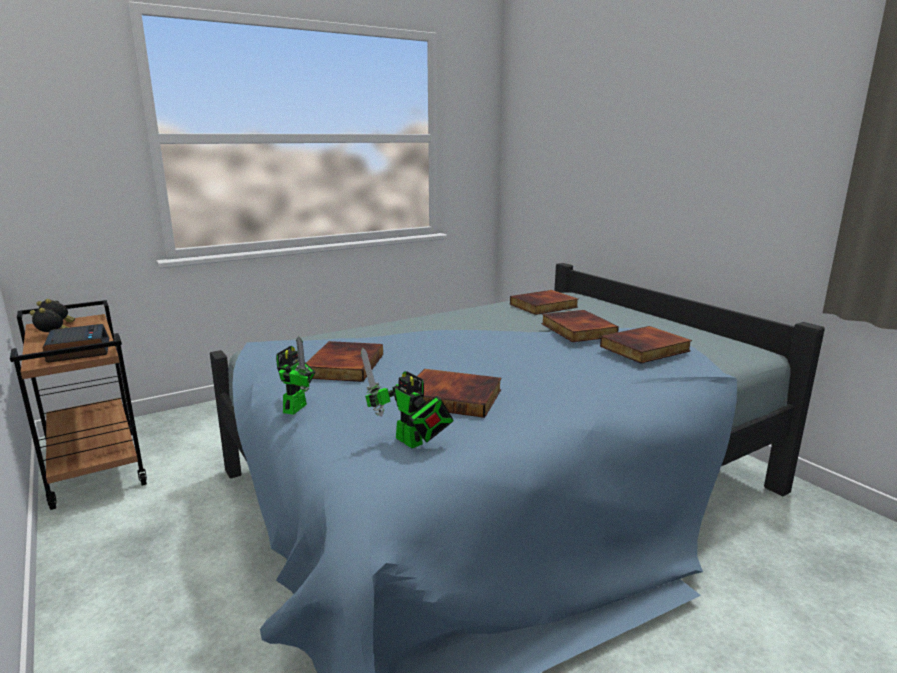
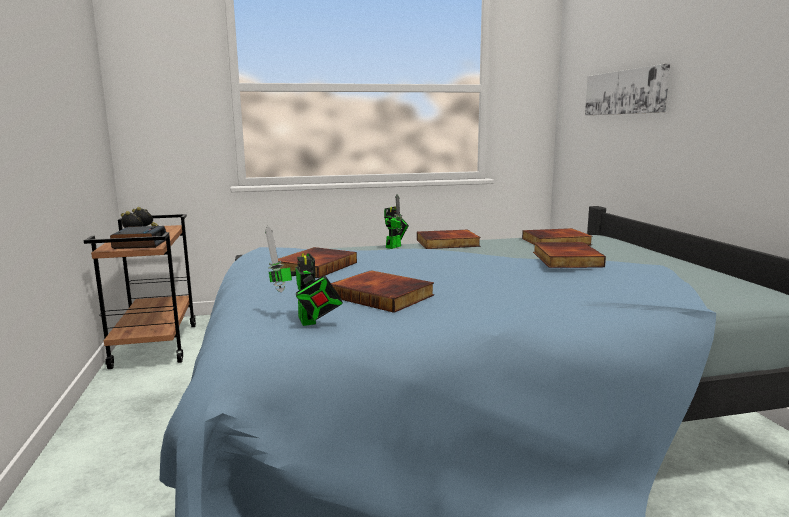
camera: 20 degrees right, 5 degrees down
(297, 406) = (246, 288): toy robot -> toy robot (395, 246)
(583, 151) = (625, 92): none -> picture
(645, 349) = (625, 279): book -> book (447, 243)

